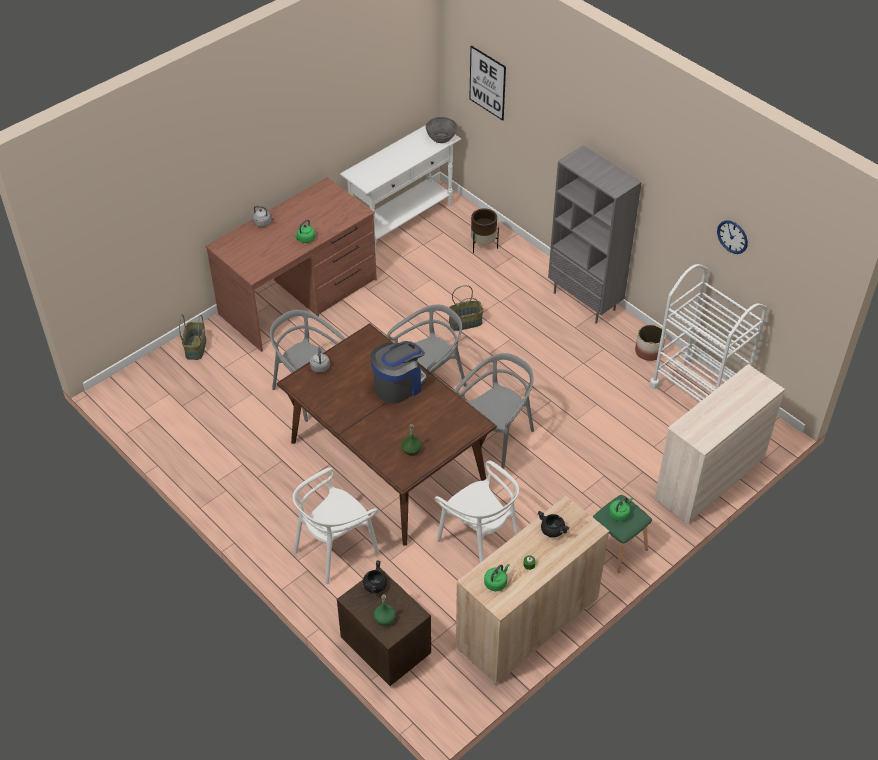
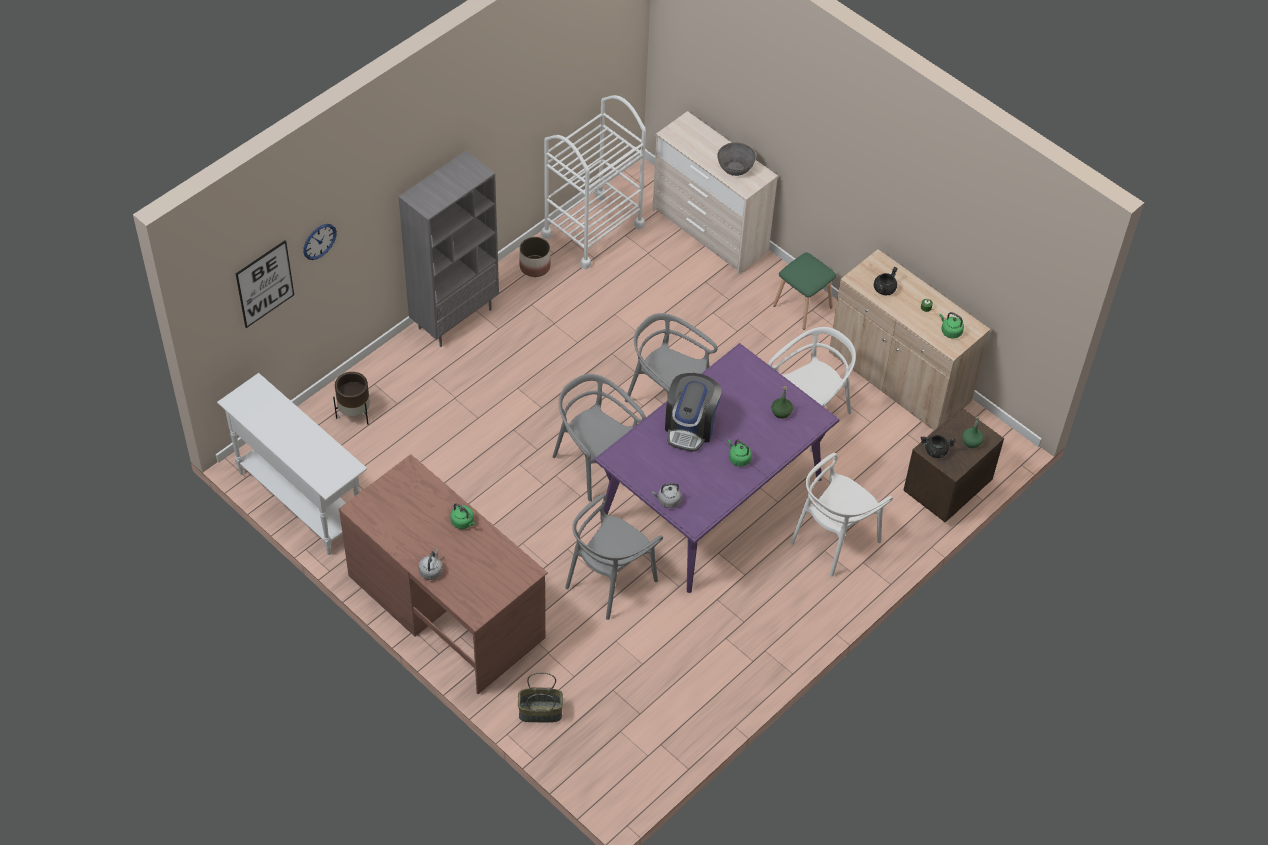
camera: 95 degrees left, 5 degrees up
(335, 549) = (834, 539): white chair -> white chair turned 90 degrees clockwise
(386, 462) = (711, 499): brown dining table -> purple dining table
(399, 385) = (690, 426): coffee machine -> coffee machine turned 120 degrees counterclockwise
(441, 138) = (257, 392): grey bowl -> grey bowl (735, 168)
(465, 322) = (491, 430): basket -> none
(619, 514) = (807, 273): green kettle -> green kettle (738, 458)
(732, 236) = (553, 87): wall clock -> wall clock (319, 241)

